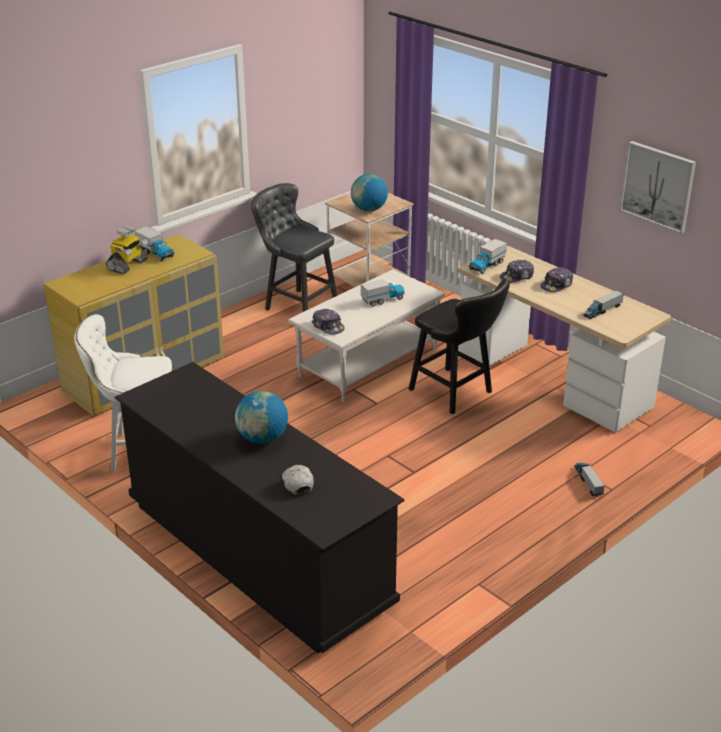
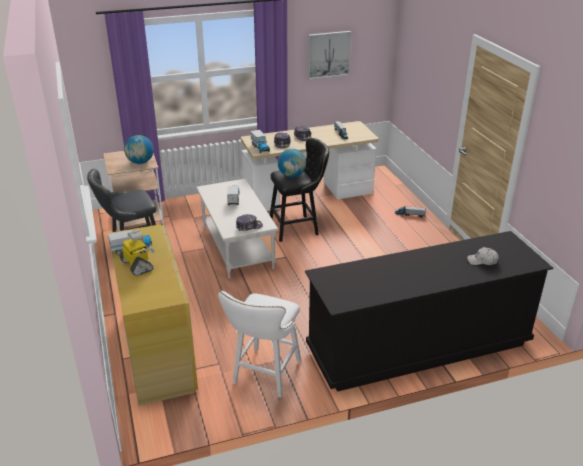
camera: 65 degrees left, 0 degrees up
(262, 438) = (425, 262): globe -> globe (292, 175)

